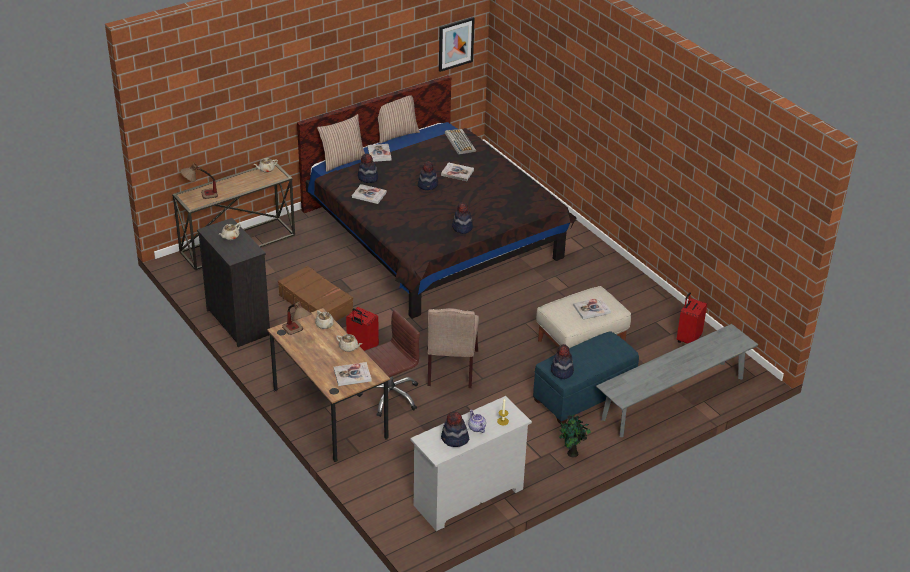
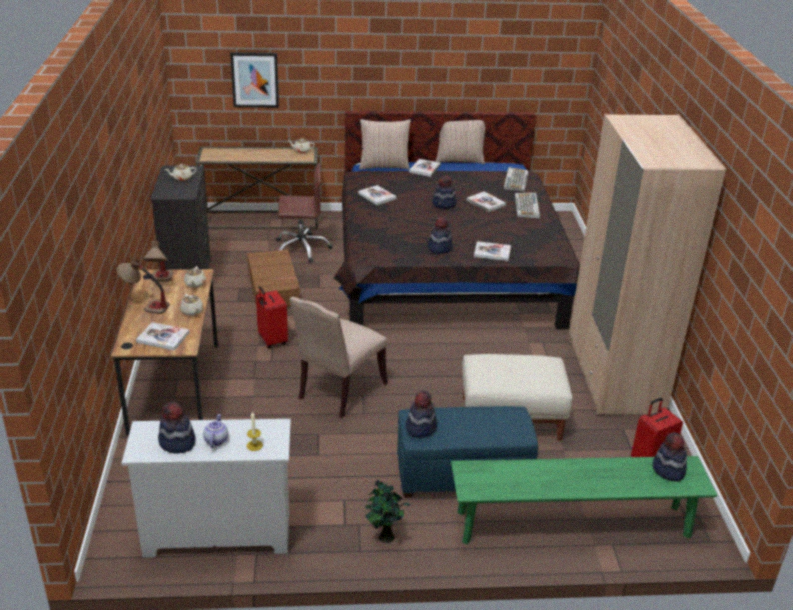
camera: 30 degrees right, 5 degrees down
(200, 195) = (221, 153): table lamp -> table lamp (145, 306)
(367, 178) = (391, 183): hat -> hat (668, 470)
(390, 396) = (251, 393): brown office chair -> brown office chair (301, 248)
(455, 44) = (548, 78): picture -> picture (255, 80)
(490, 165) = (527, 206): none -> keyboard
(591, 309) = (522, 376): book -> book (492, 252)
(622, 285) = (614, 377): none -> beige wardrobe
(673, 398) = (573, 524): grey bench -> green bench

